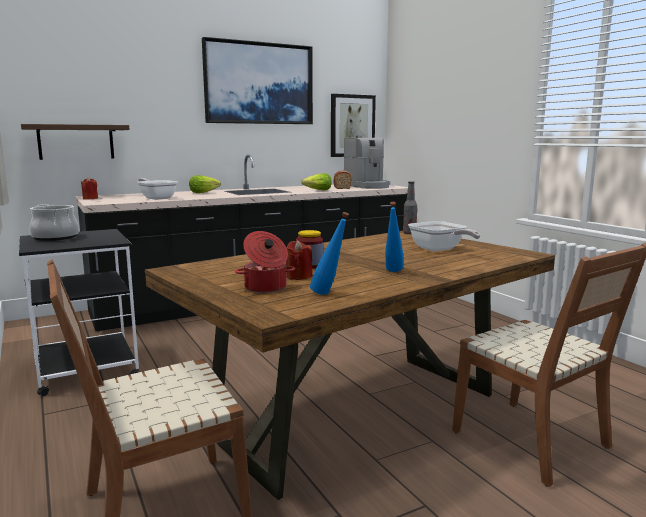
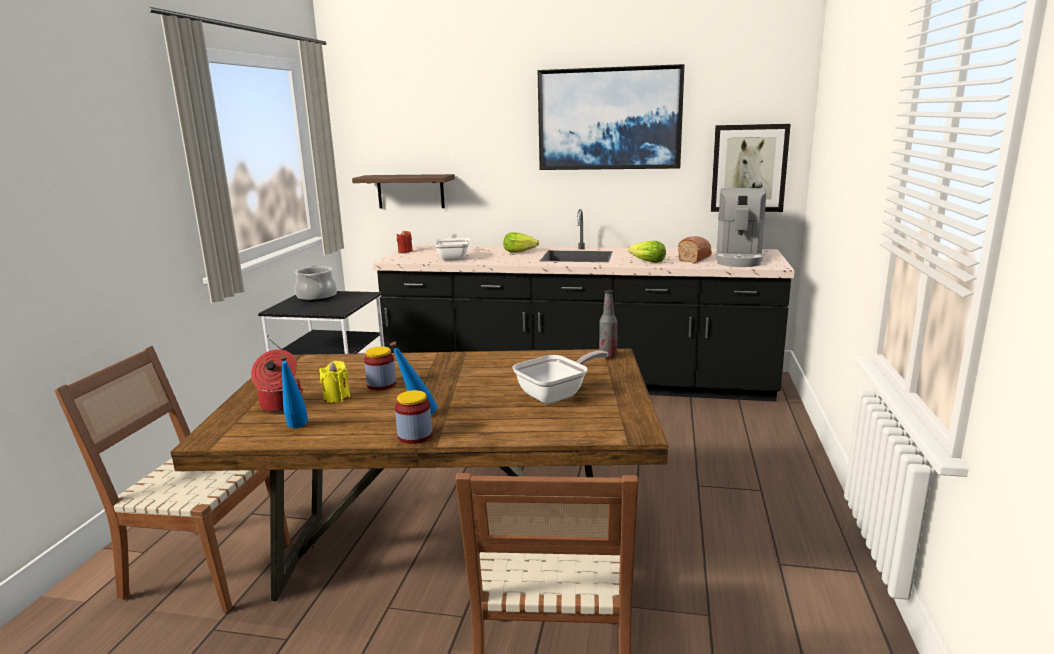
camera: 40 degrees right, 5 degrees up
(298, 276) = (336, 397): red candle -> yellow candle
(424, 279) = (415, 436): none -> jar
(439, 250) = (557, 394): frying pan -> frying pan turned 135 degrees counterclockwise

